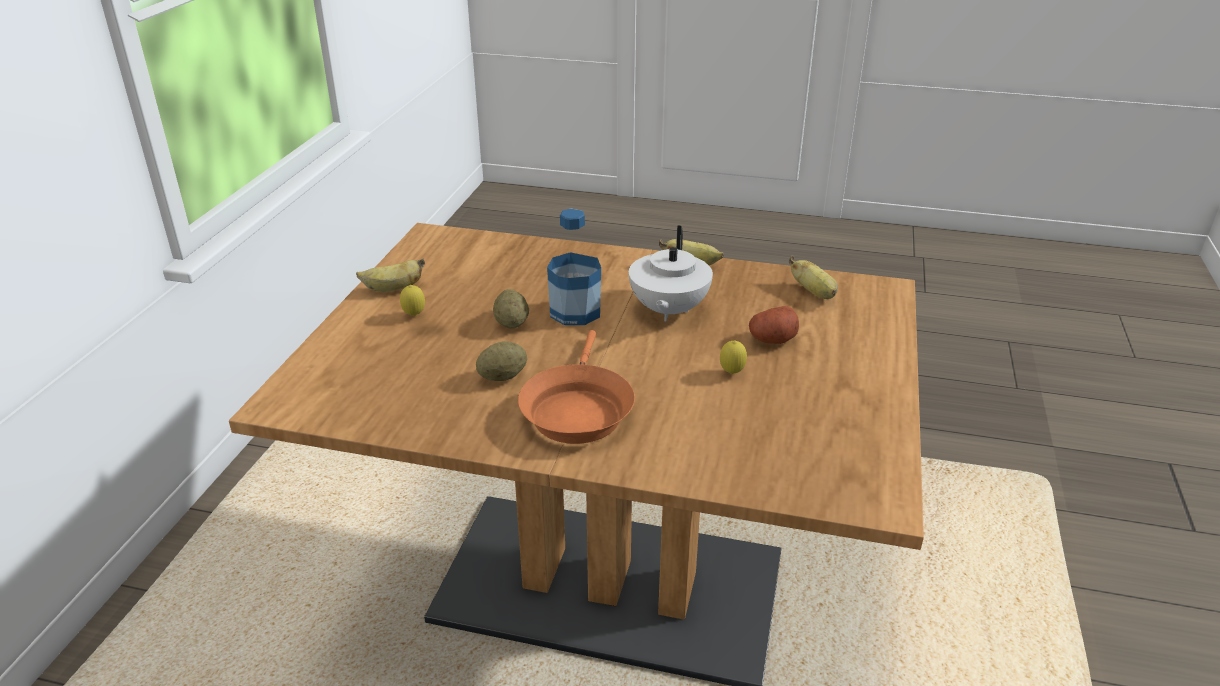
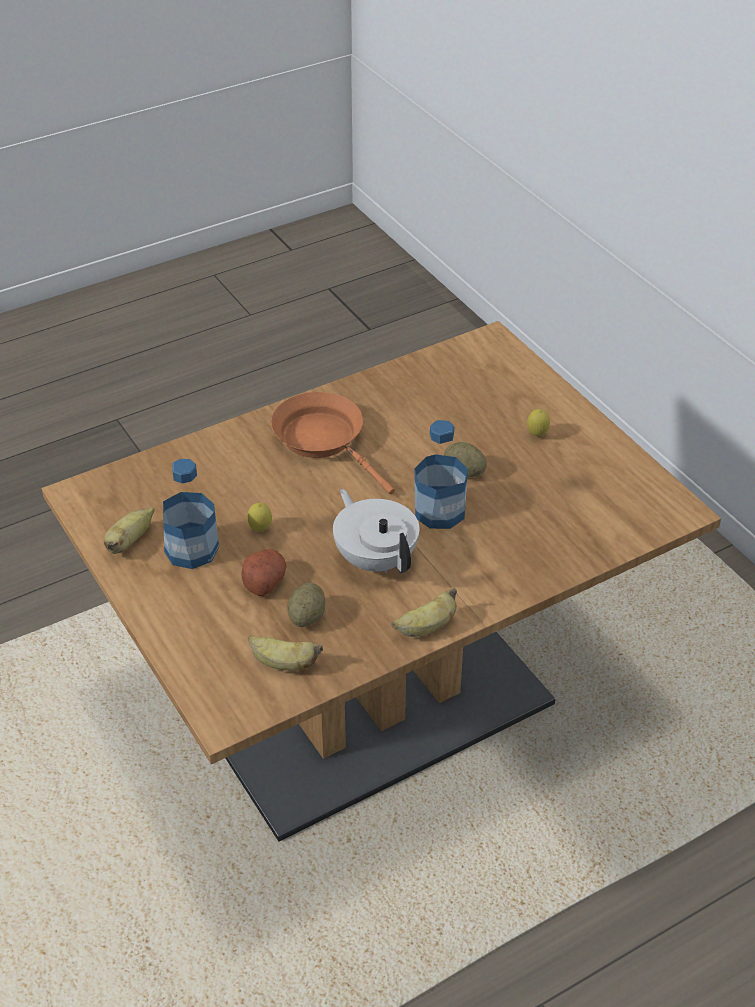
camera: 135 degrees right, 10 degrees up
(393, 289) = (594, 444): banana -> banana (129, 541)
(502, 377) = (402, 432): potato -> potato (307, 617)
(810, 390) = (191, 549): none -> bottle

